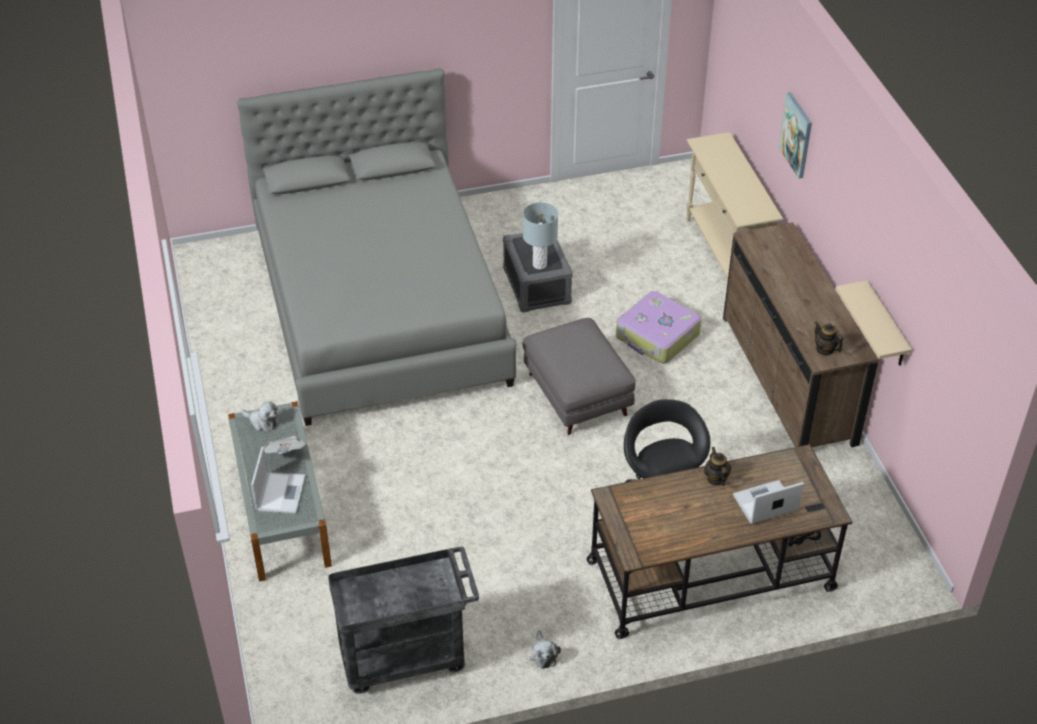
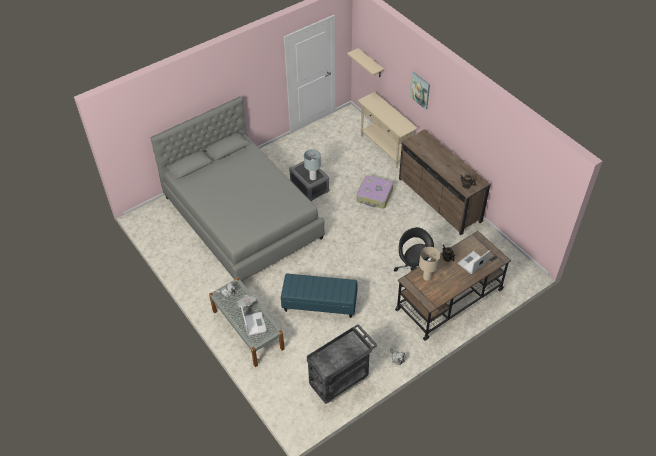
camera: 20 degrees left, 5 degrees up
(441, 506) = (319, 305): none -> blue ottoman
(578, 394) = (353, 234): grey ottoman -> none
(653, 502) = (426, 277): none -> beige table lamp
(886, 326) = (492, 169): beige shelf -> beige shelf (370, 63)

